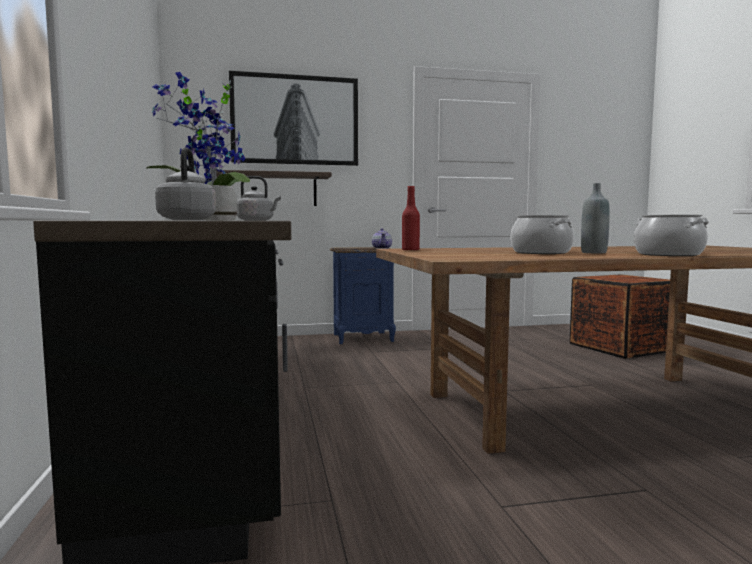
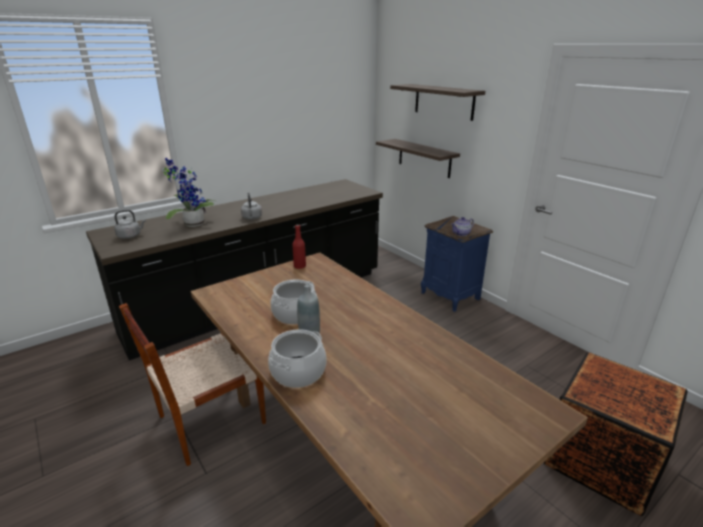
camera: 65 degrees right, 20 degrees up
(295, 120) = (443, 101): picture -> shelf
(527, 479) = (209, 421): none -> chair

